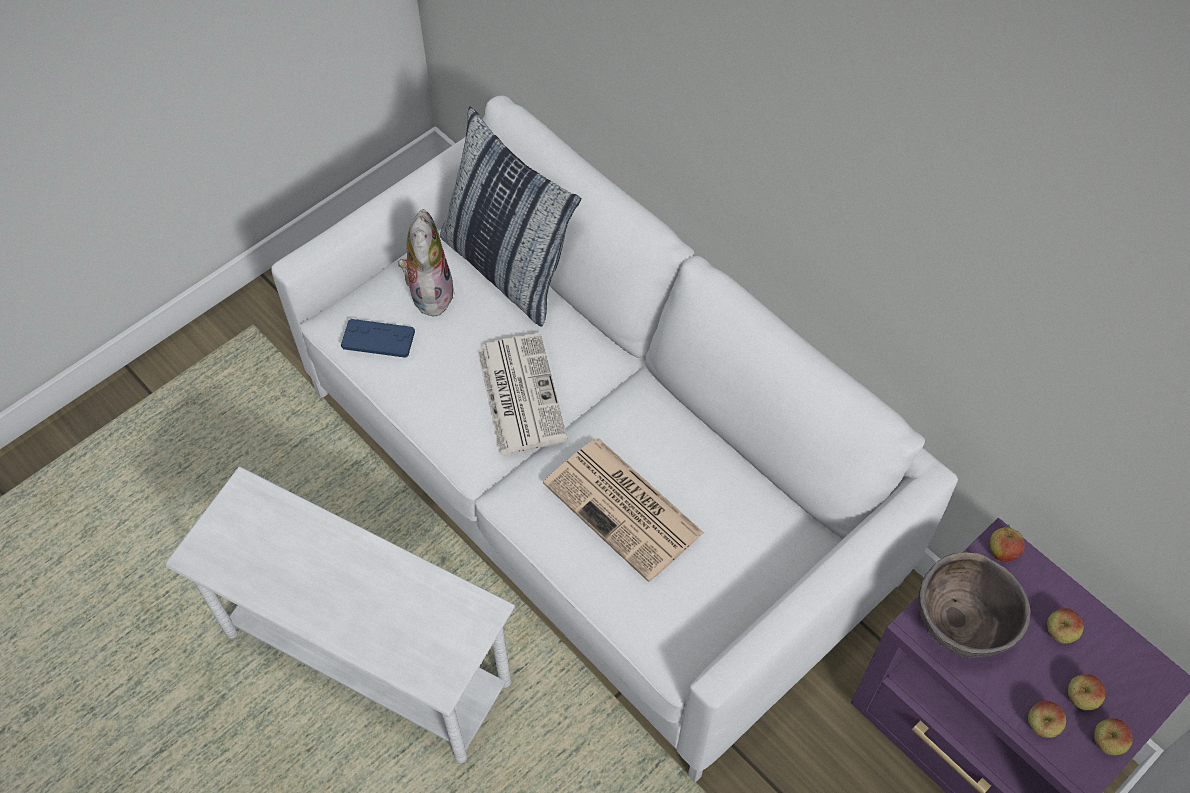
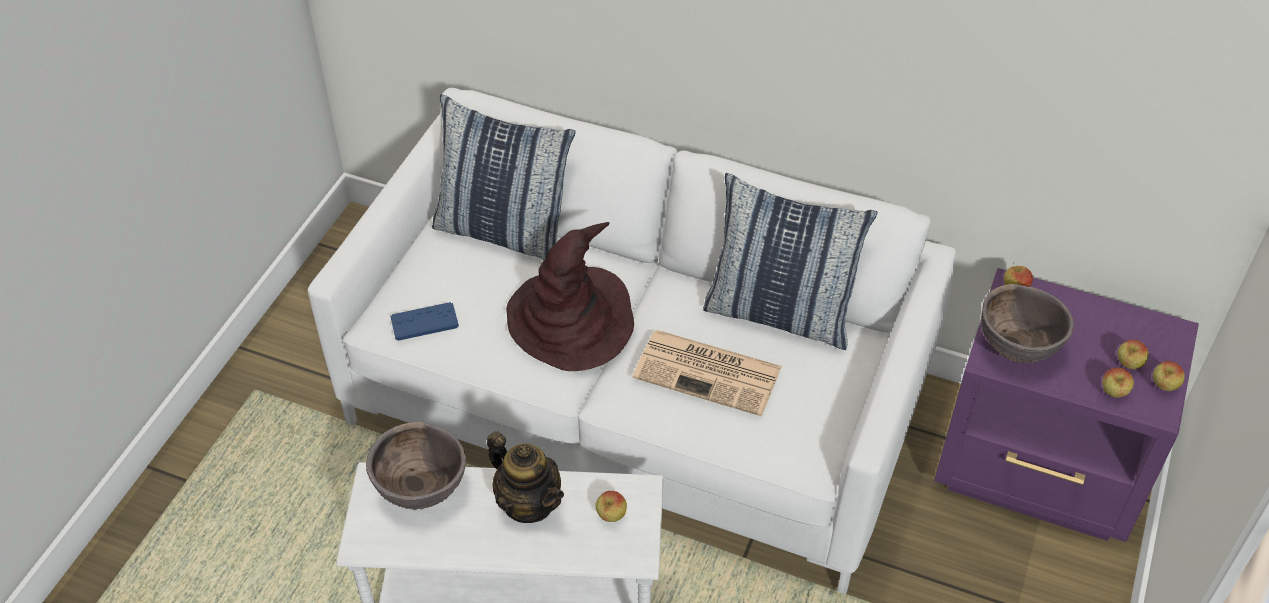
camera: 25 degrees left, 10 degrees down
(278, 522) = (421, 491): none -> brown bowl
(369, 579) = (528, 503): none -> teapot
(429, 292) = (447, 272): plush toy -> none
(519, 393) = (571, 320): newspaper -> brown hat
(736, 471) = (780, 314): none -> pillow
(1059, 633) = (1087, 328): apple -> apple (611, 516)

